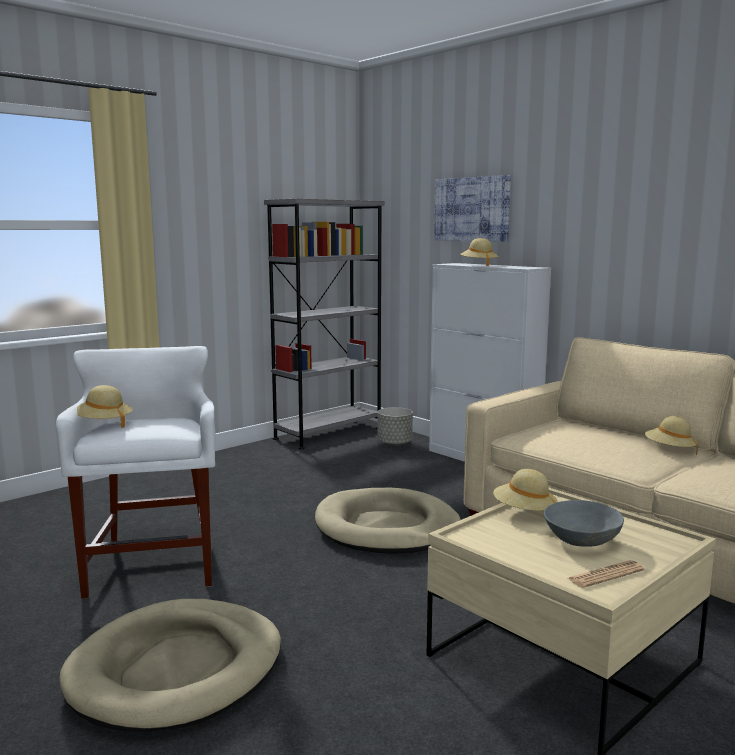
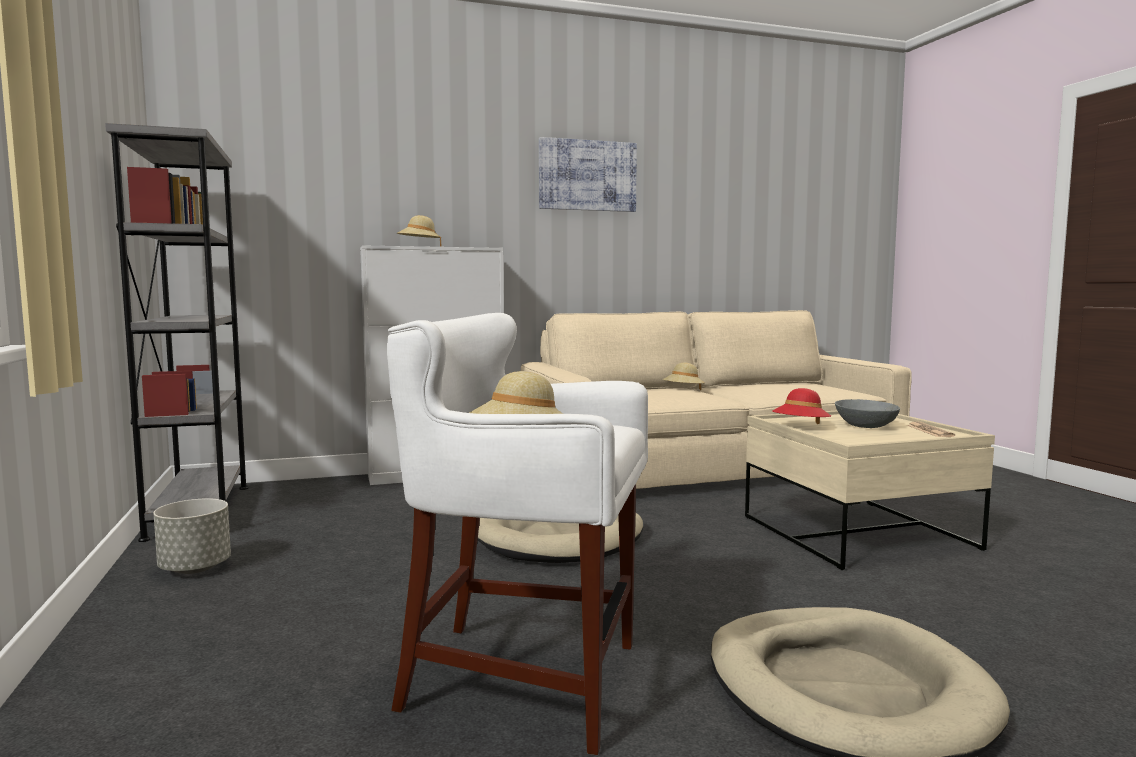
camera: 65 degrees left, 5 degrees down
(394, 443) = (315, 492): grey planter -> grey planter (195, 568)
(471, 209) = (378, 183): picture -> picture (587, 175)
(524, 512) = (801, 427): beige hat -> red hat

